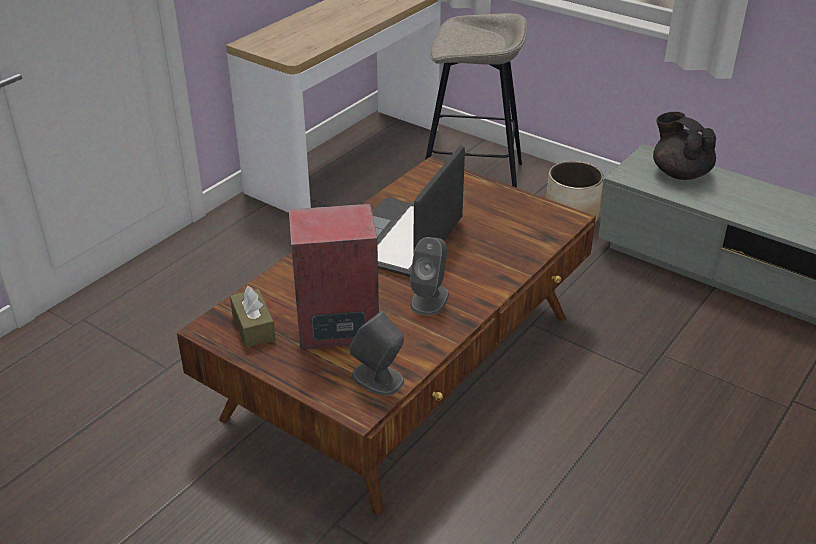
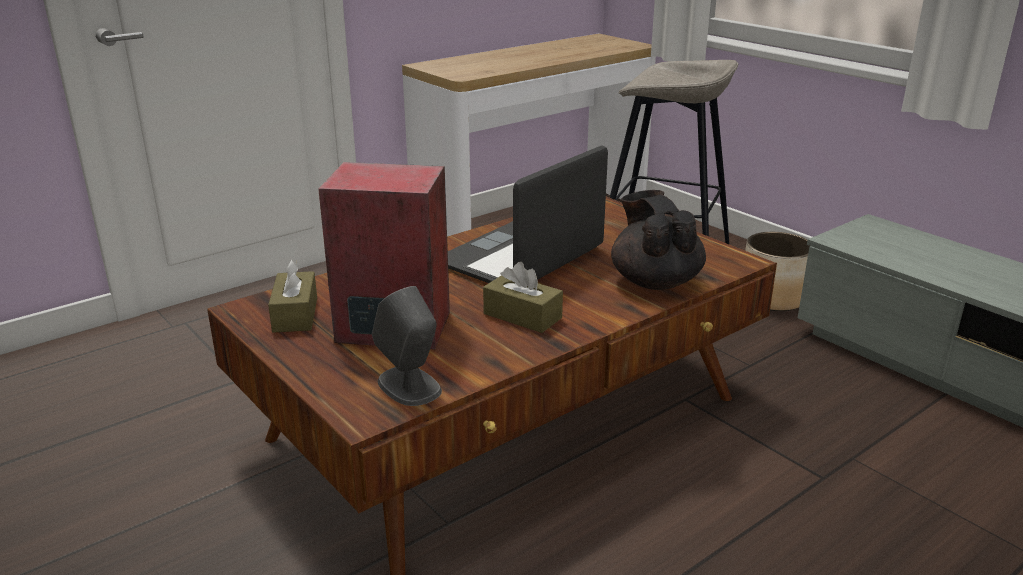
camera: 15 degrees right, 10 degrees down
(429, 299) = (522, 316): grey speaker -> brown tissue box
(680, 173) = (909, 244): black teapot -> black teapot (654, 281)

